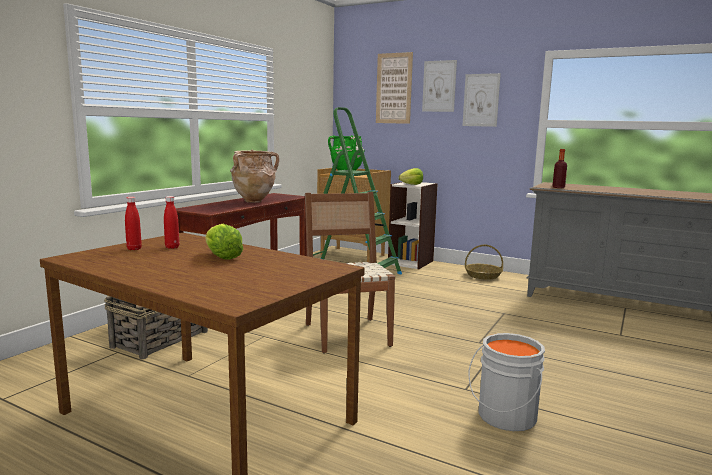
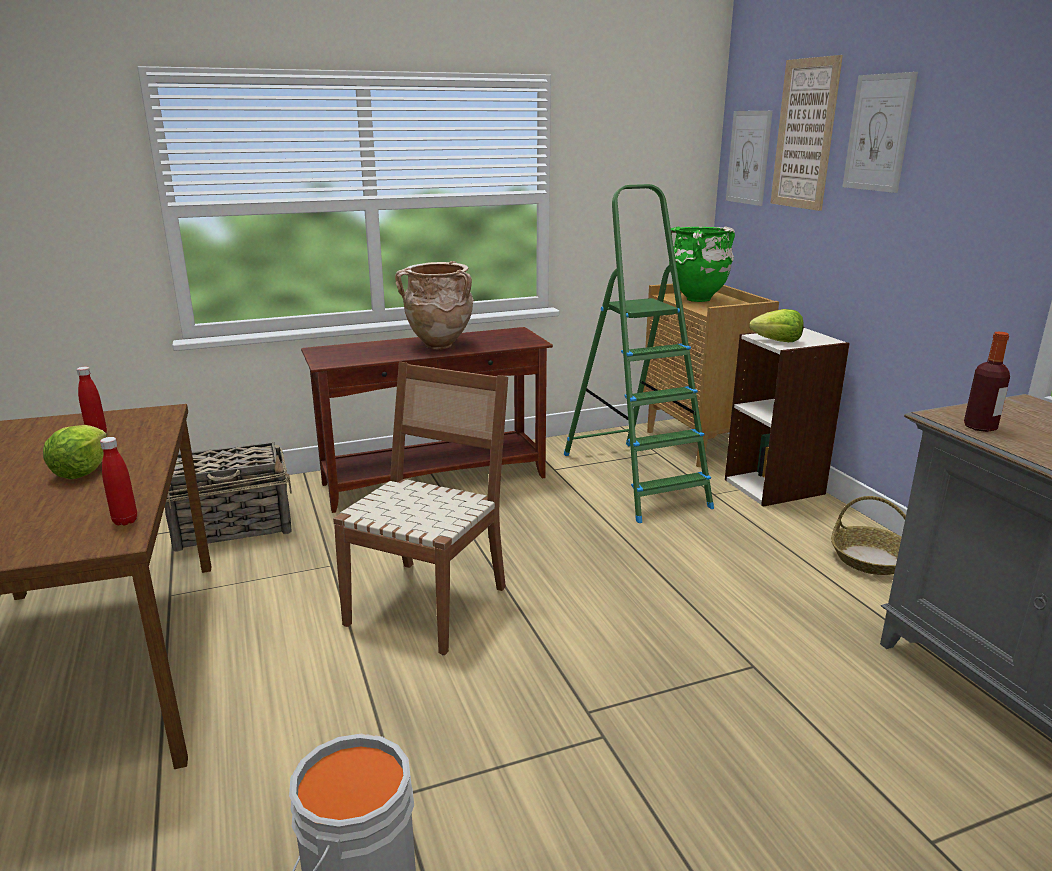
camera: 40 degrees right, 10 degrees up
(134, 249) = (63, 427): red bottle -> red bottle (125, 521)
(481, 100) = (952, 170): picture -> picture (748, 157)

